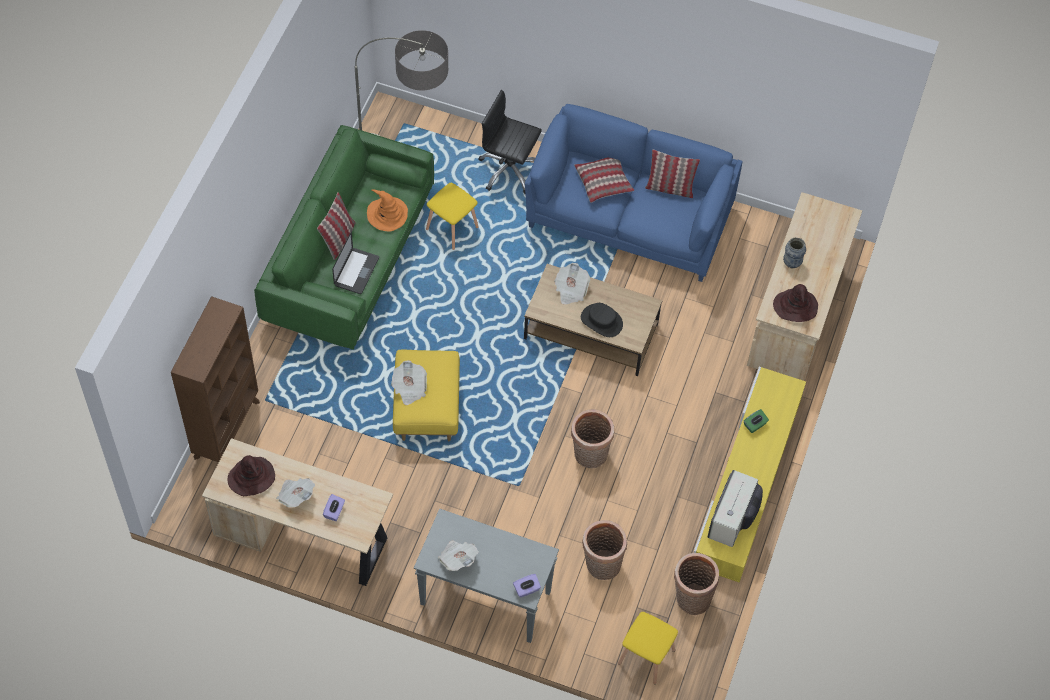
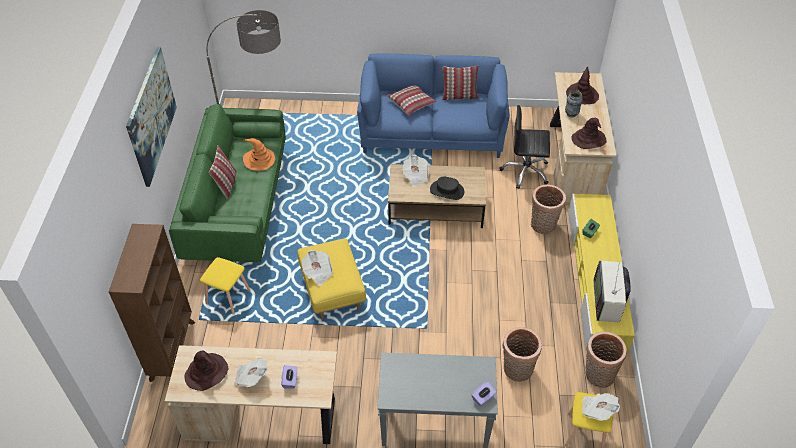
camera: 15 degrees left, 10 degrees down
(261, 167) = (151, 115): none -> picture
(356, 271) = (248, 202): laptop -> none
(453, 228) = (308, 167): yellow stool -> yellow stool (229, 297)
(458, 559) = (413, 389): newspaper -> newspaper (597, 410)
(509, 170) = (336, 123): black office chair -> black office chair (525, 172)
(589, 456) = (471, 291): basket -> basket (543, 226)
(820, 237) = (582, 95): none -> brown hat

